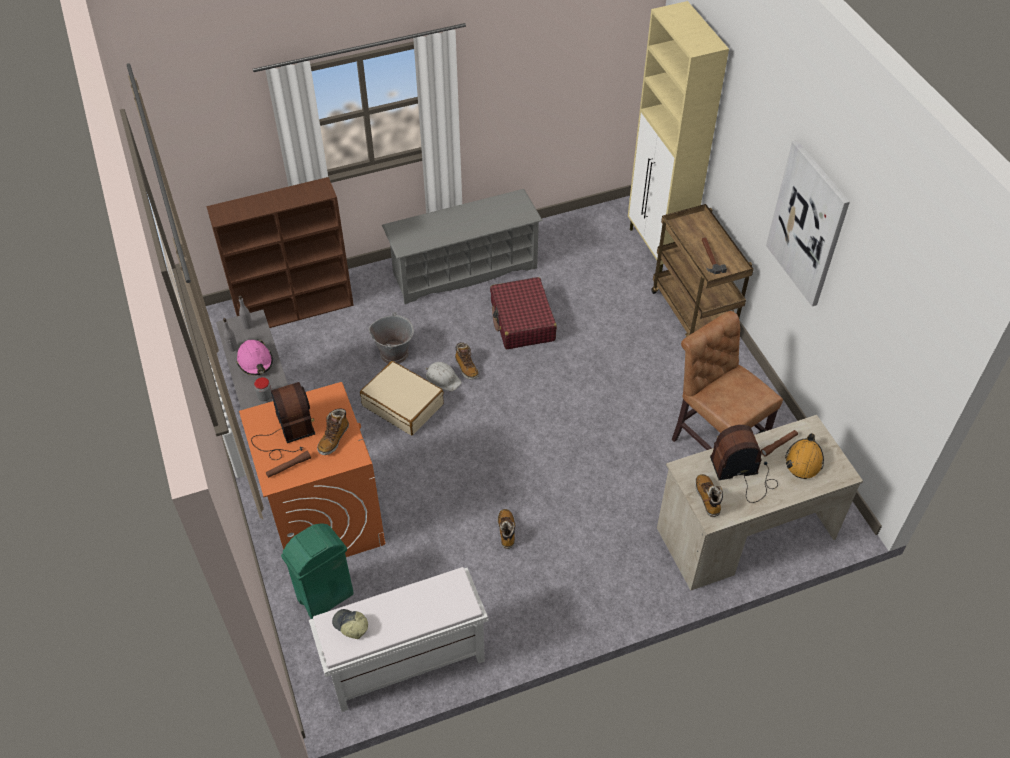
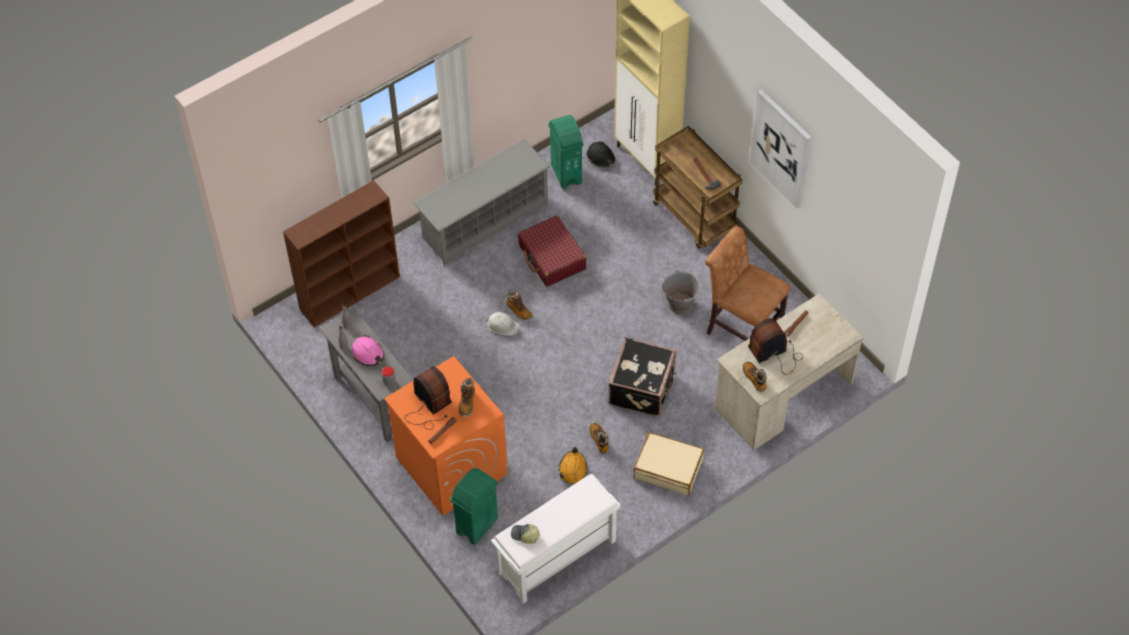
camera: 15 degrees left, 5 degrees up
(394, 353) = (453, 313): grey bucket -> grey bucket (680, 303)
(403, 405) = (478, 356): beige suitcase -> beige suitcase (668, 468)
(566, 244) = (566, 173): none -> green trash can
(578, 483) = (643, 388): none -> black suitcase
(608, 236) = (601, 157): none -> black hard hat
(803, 461) = (817, 333): orange hard hat -> orange hard hat (573, 469)

